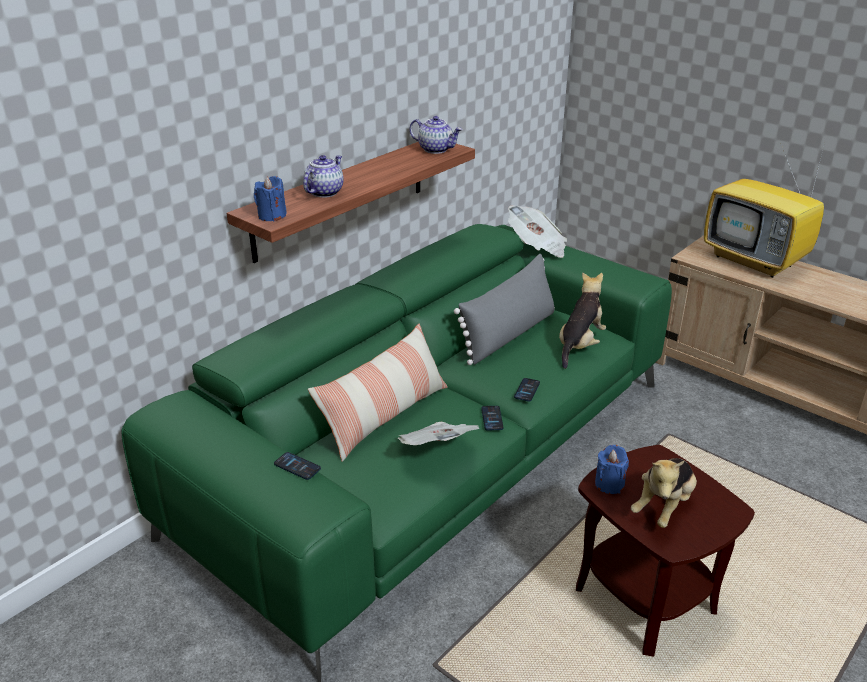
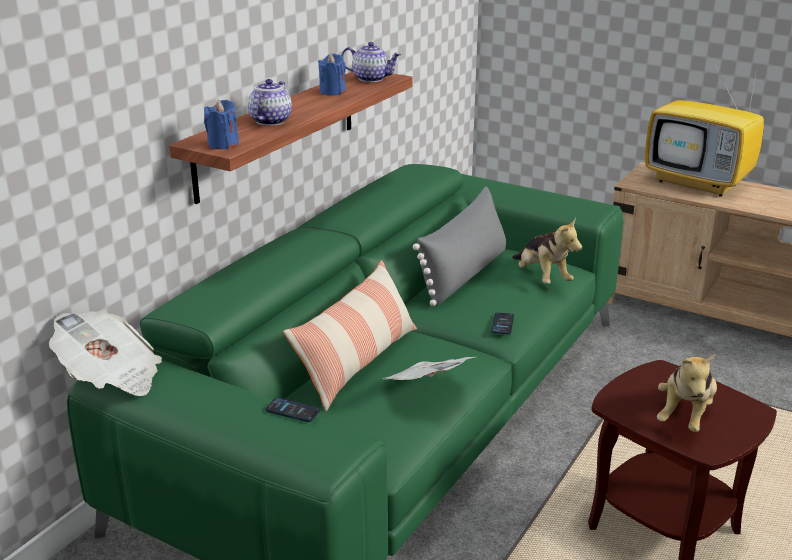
camera: 10 degrees left, 5 degrees down
(492, 418) = (475, 354): phone -> none
(537, 247) = (474, 184): newspaper -> newspaper (111, 377)
(579, 345) = (542, 277): plush toy -> plush toy turned 135 degrees clockwise
(609, 484) = (623, 401): blue candle -> blue candle (332, 92)

